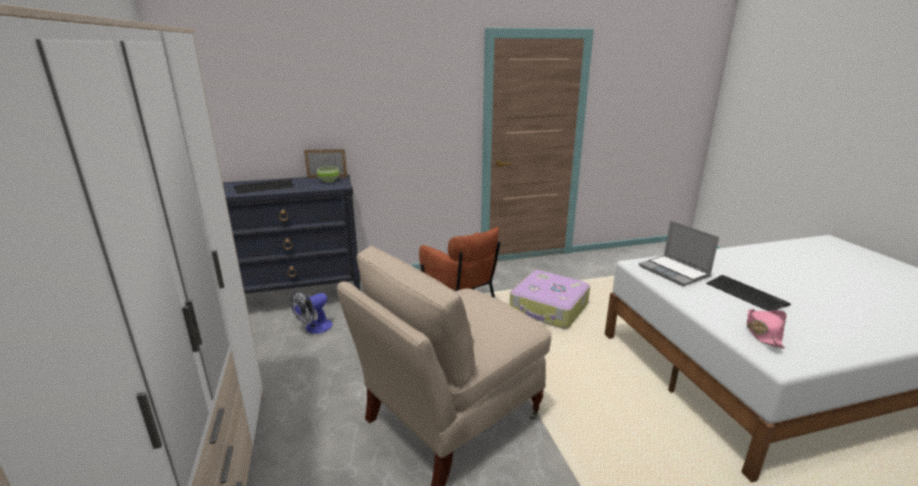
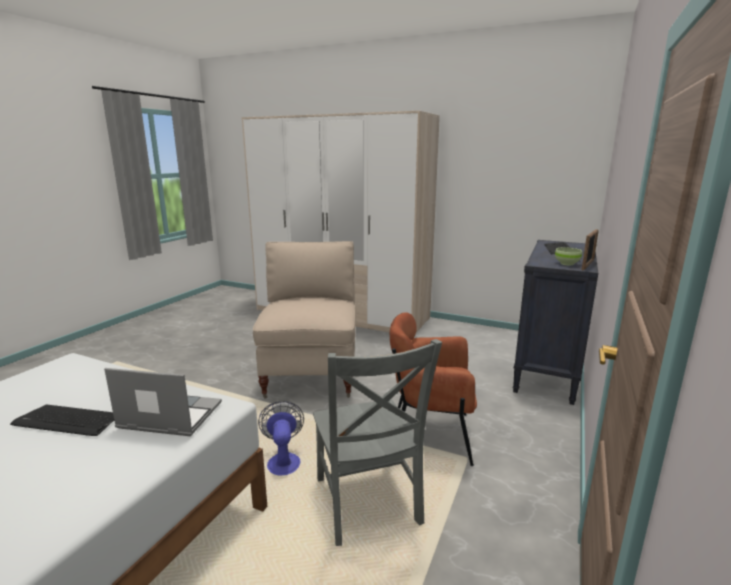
camera: 130 degrees right, 5 degrees down
(314, 328) = (478, 363): fan -> fan (283, 460)
(549, 308) = (367, 504): suitcase -> grey chair
(763, 332) = (70, 379): pink hat -> none

